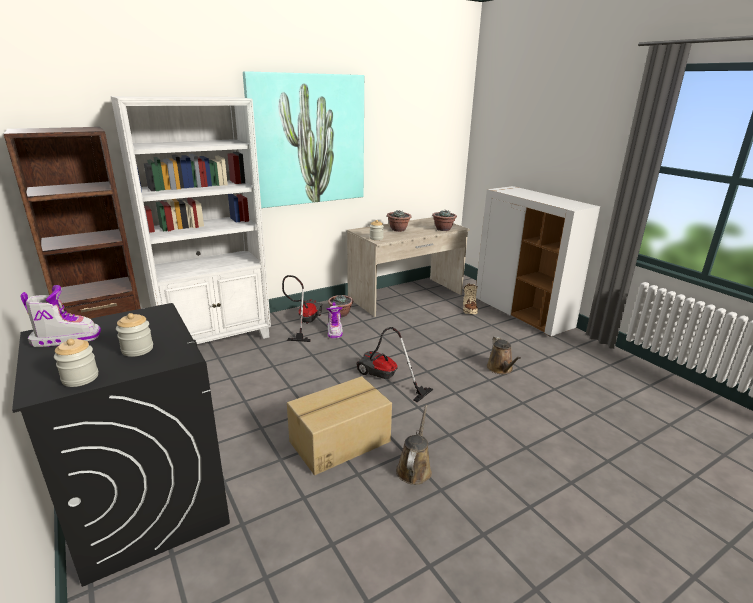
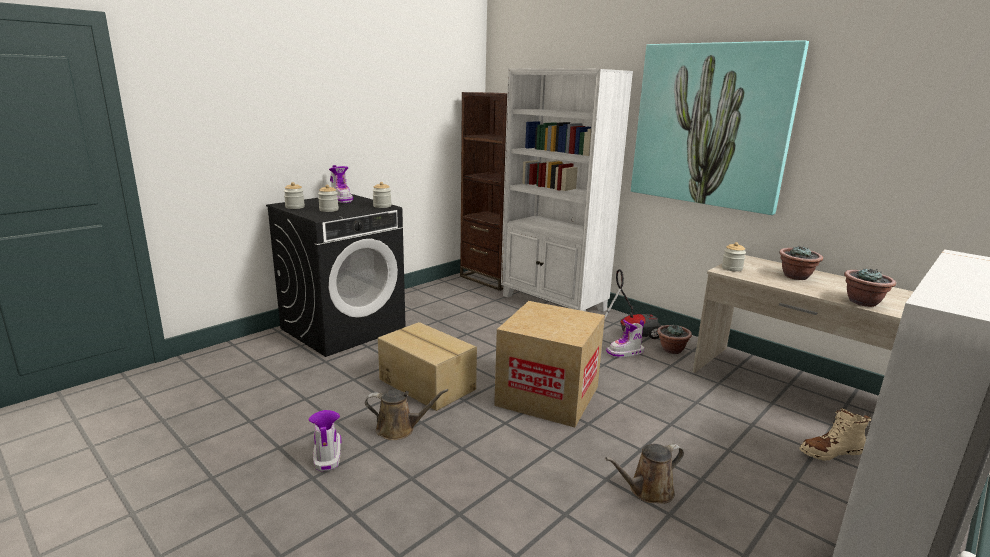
camera: 75 degrees right, 5 degrees down
(154, 313) = (382, 206): none -> jar
(385, 379) = (547, 396): vacuum cleaner -> cardboard box
(448, 522) = (327, 455): none -> boot

